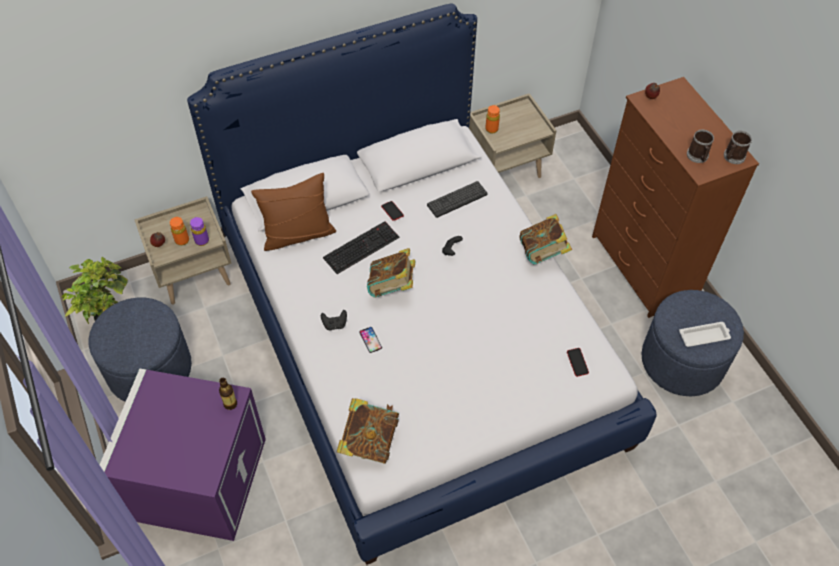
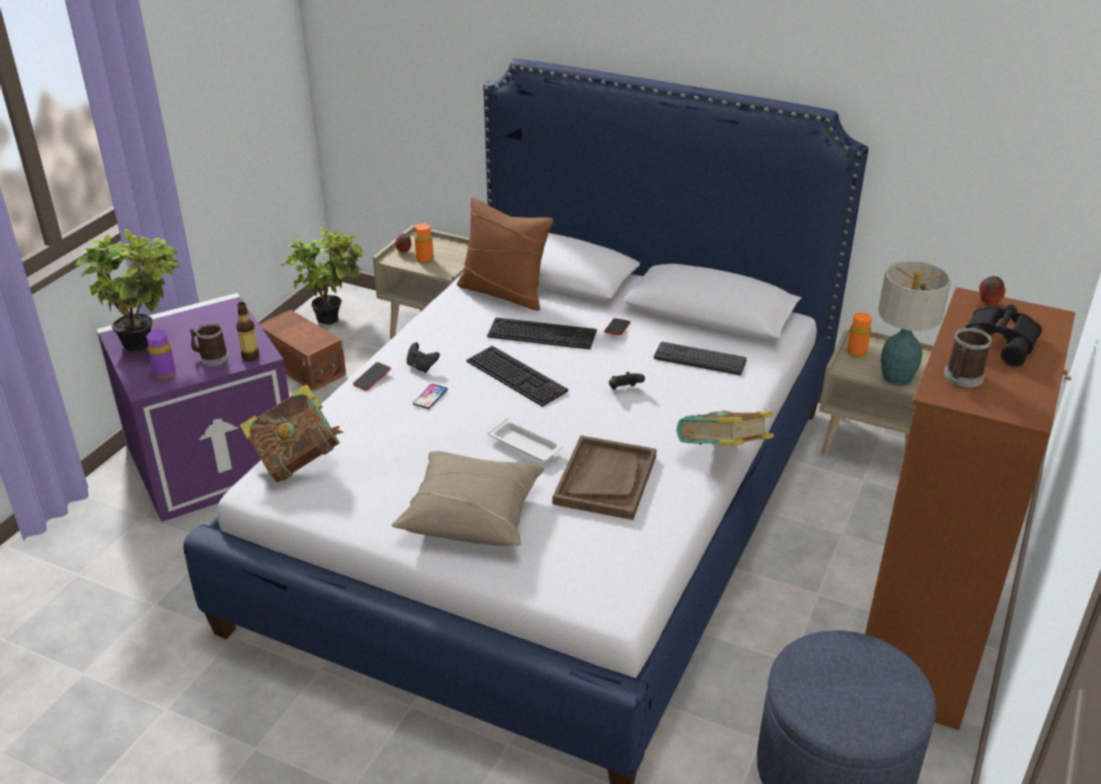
camera: 50 degrees right, 20 degrees down
(148, 453) = (146, 342): none -> potted plant
(149, 369) = (304, 366): blue ottoman -> brown storage box
(202, 241) = (439, 269): purple bottle -> purple bottle (165, 373)
(392, 287) = (518, 376): book -> keyboard
(492, 389) = (472, 514): none -> beige pillow
(517, 313) = (605, 479): none -> brown tray
(527, 132) = (897, 377): none -> table lamp
(577, 363) = (597, 565): phone -> phone (372, 379)
(684, 121) = (1000, 342): none -> black binoculars
(704, 336) = (838, 701): white tray -> white tray (526, 445)
(732, 157) = (1016, 406): mug -> mug (211, 358)

